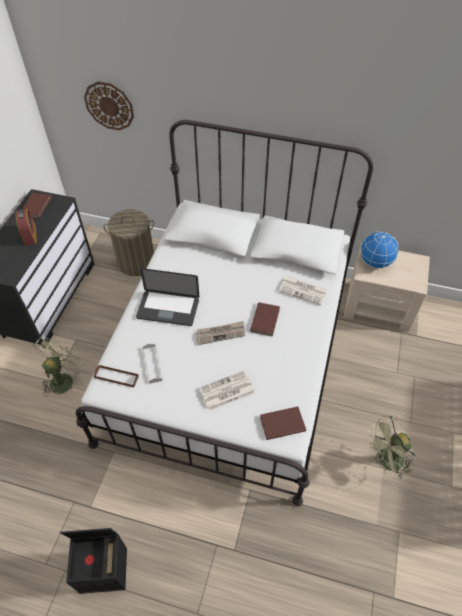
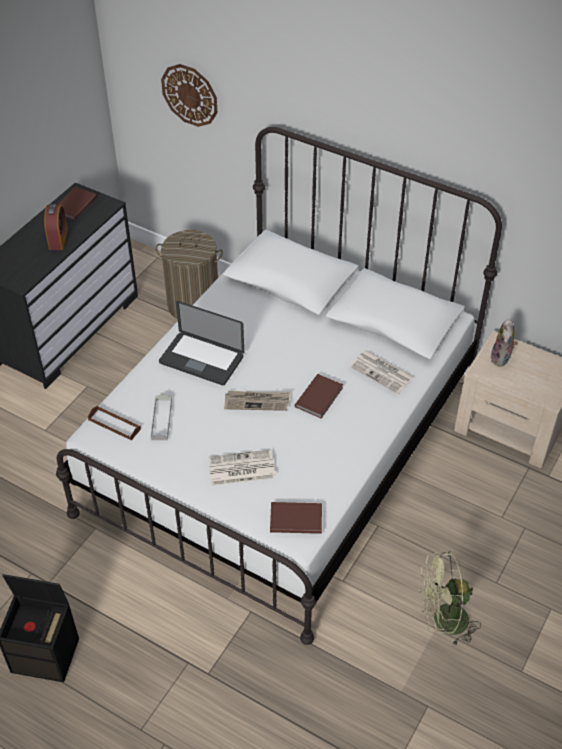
camera: 15 degrees right, 5 degrees down
(64, 378) = (59, 430): green fan -> none
(374, 262) = (502, 359): globe -> plush toy

